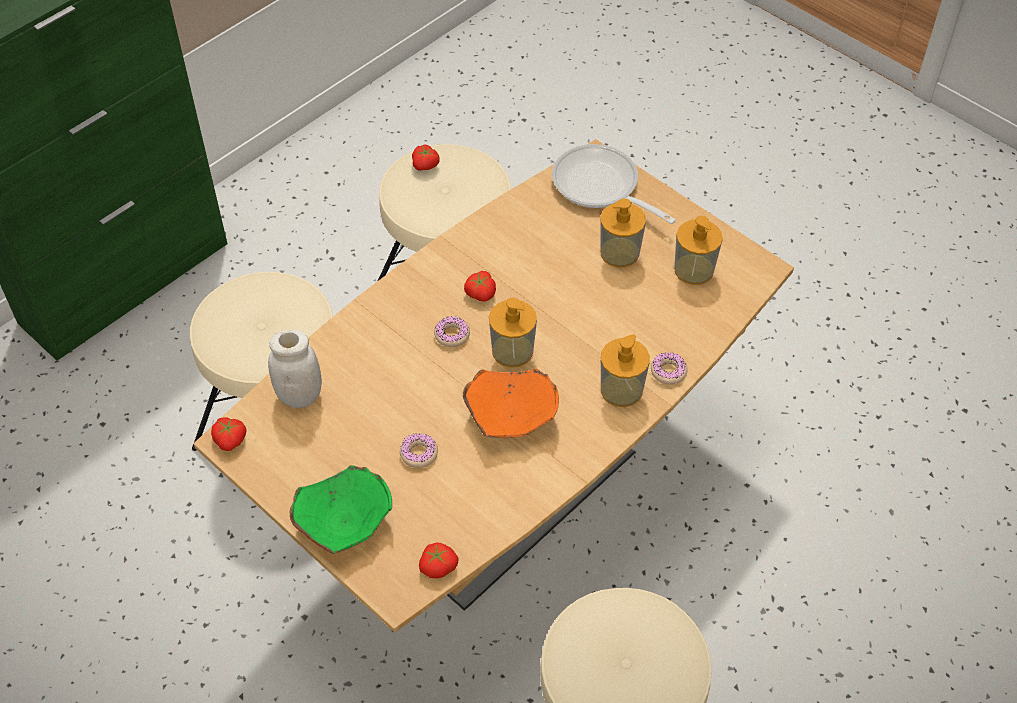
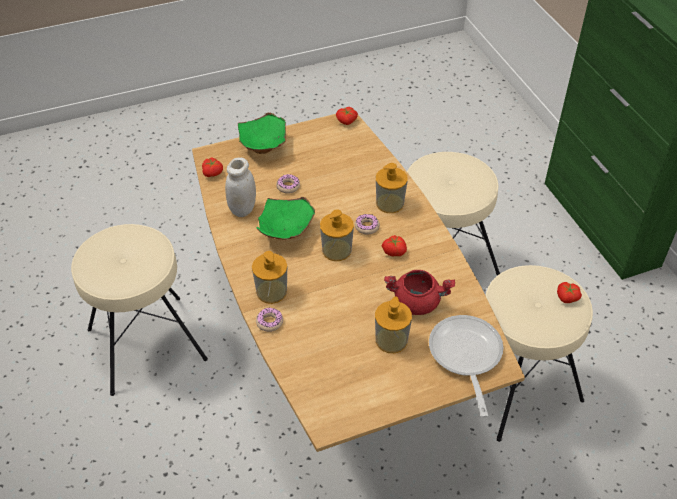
camera: 115 degrees right, 5 degrees down
(299, 396) = (360, 152): white jar -> white jar (243, 209)
(510, 417) = (286, 232): orange bowl -> green bowl
(551, 247) = (417, 302): none -> red cooking pot
(601, 187) = (465, 356): frying pan -> frying pan turned 75 degrees counterclockwise
(694, 270) = (350, 378): soap dispenser -> soap dispenser (389, 203)

